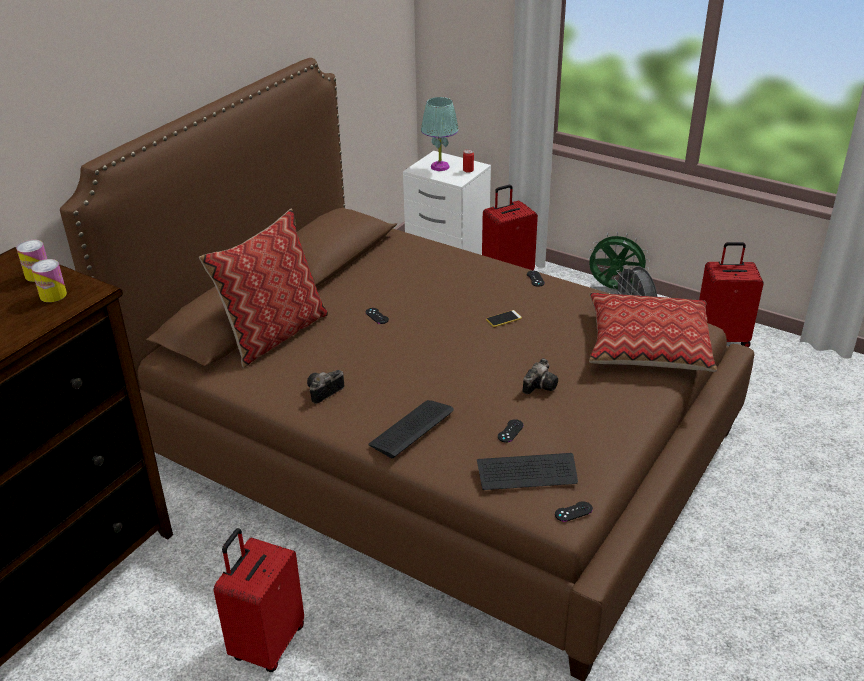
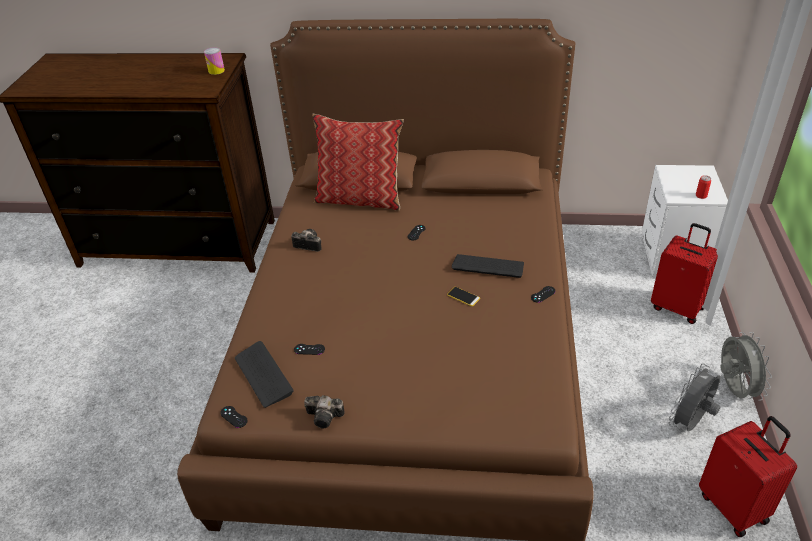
camera: 65 degrees right, 5 degrees up
(53, 295) = (197, 83): can -> none
(266, 643) = (186, 351): red suitcase -> none
(411, 429) = (287, 299): keyboard -> keyboard (488, 266)
(440, 167) = (687, 179): turquoise table lamp -> none
(540, 385) = (383, 348): camera -> camera (326, 417)
(614, 289) = (733, 389): green fan -> grey fan
(647, 345) = (492, 399): pillow -> none

